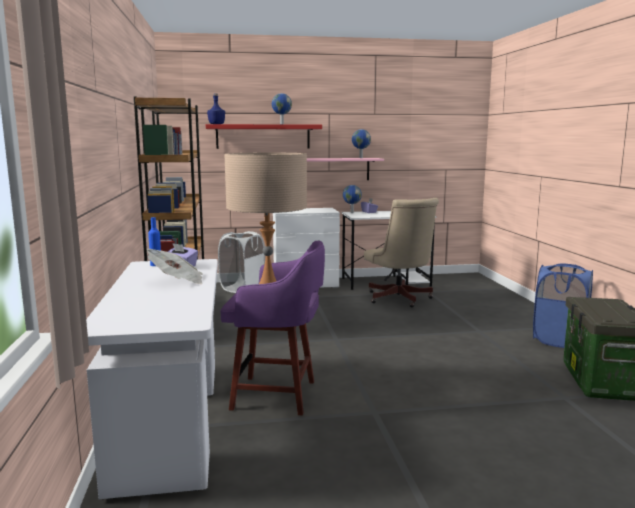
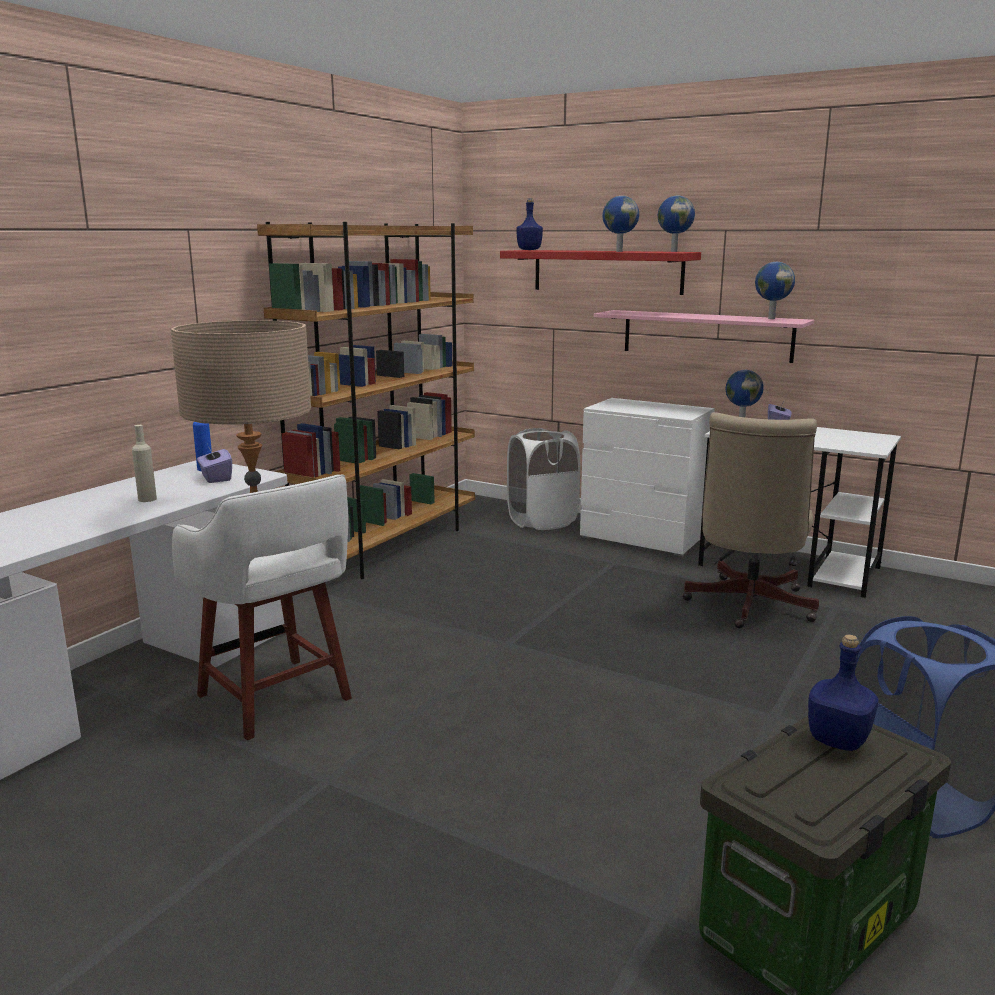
camera: 40 degrees right, 5 degrees up
(177, 281) = (147, 499): newspaper -> beige bottle
(277, 395) = (277, 699): purple stool -> white stool
(306, 124) = (673, 251): none -> globe
(593, 302) = (838, 739): none -> blue bottle

